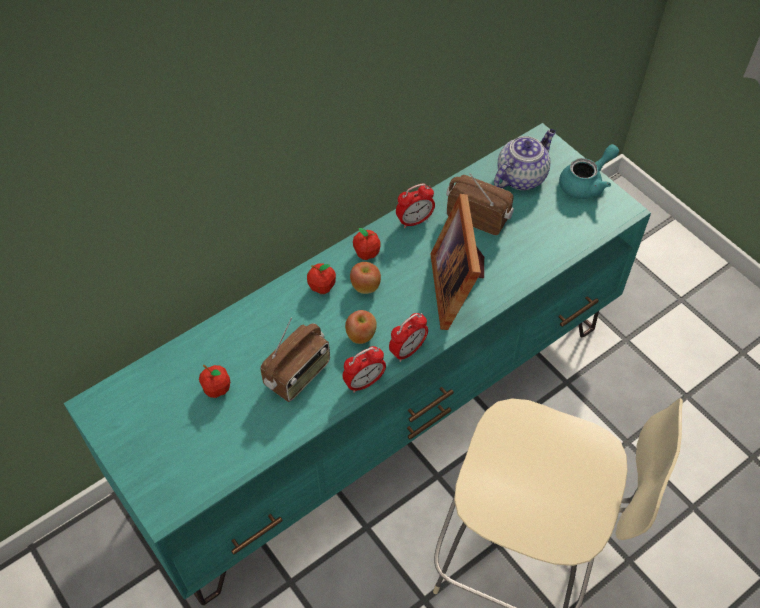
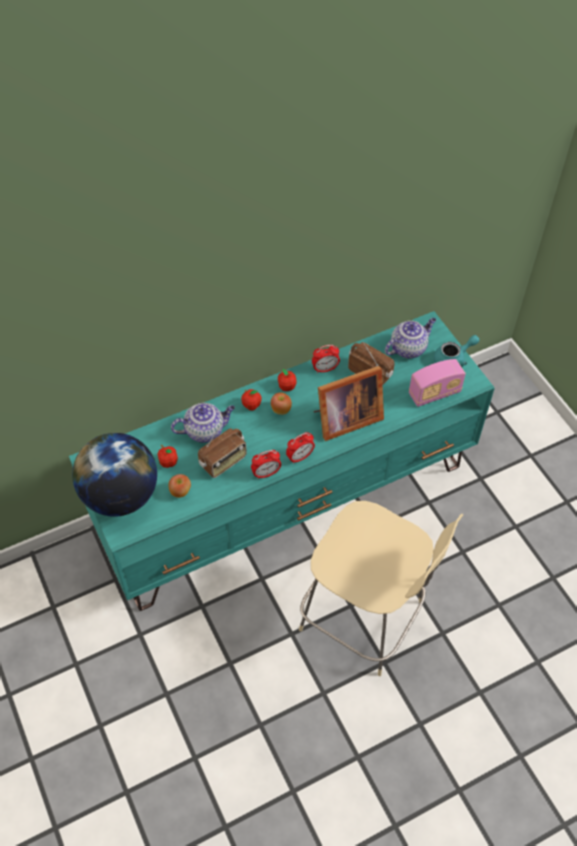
camera: 10 degrees right, 0 degrees up
(153, 451) = (120, 495): none -> globe
(262, 333) = (205, 430): none -> teapot
(361, 336) = (271, 442): apple -> apple (180, 492)
(458, 286) = (344, 419): picture frame -> picture frame turned 120 degrees counterclockwise
(573, 232) = (434, 393): none -> radio

